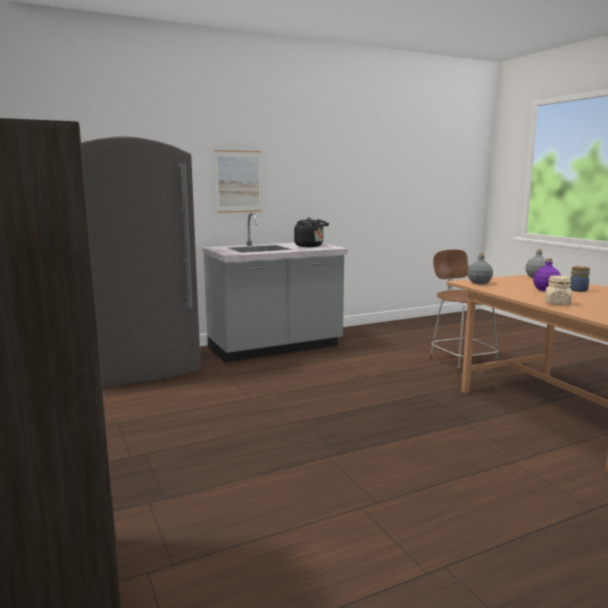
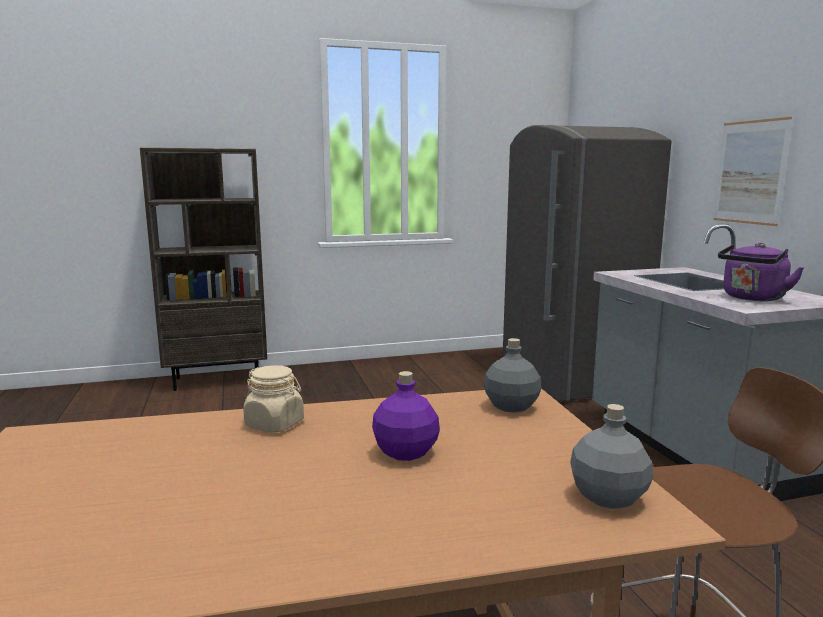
camera: 100 degrees right, 0 degrees up
(310, 246) = (752, 298): black kettle -> purple kettle
(578, 290) = (387, 494): jar -> none

